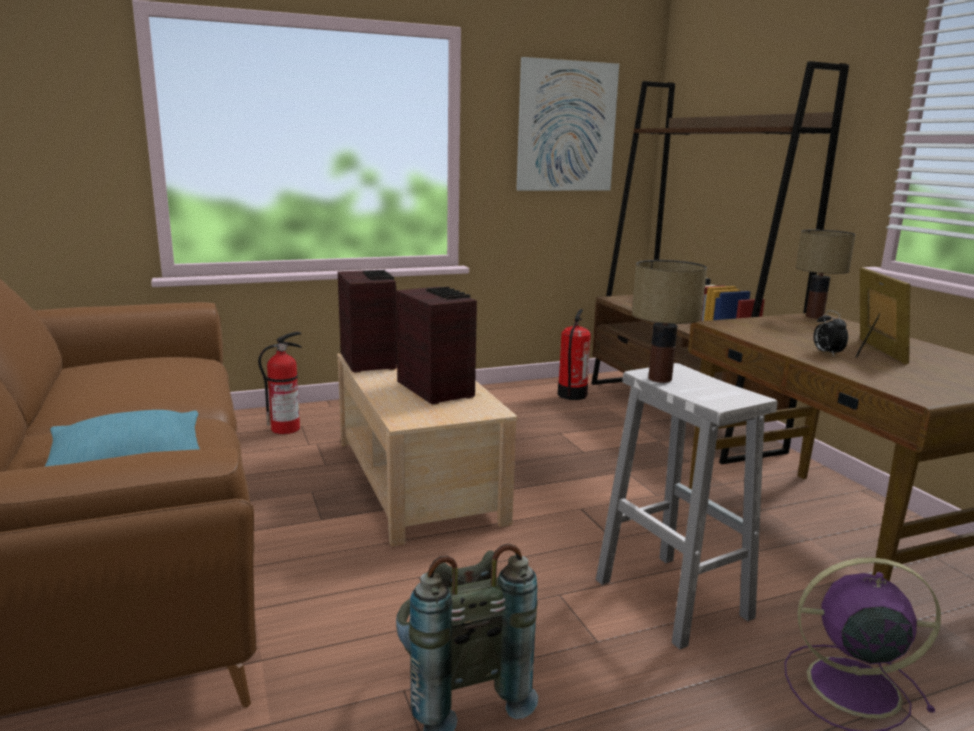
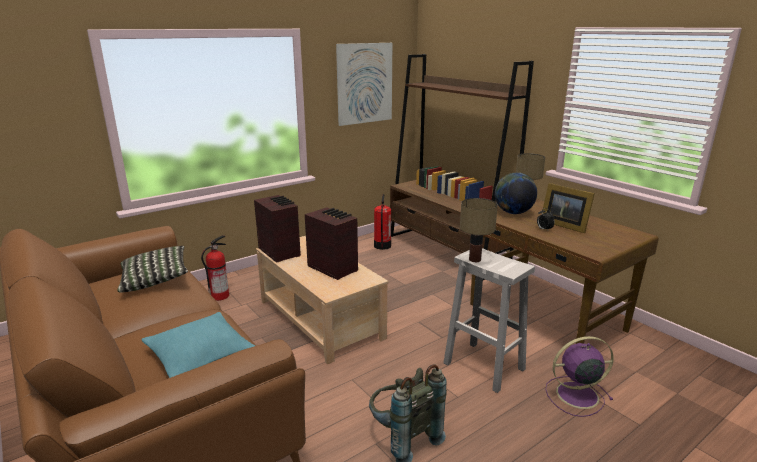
camera: 15 degrees left, 5 degrees up
(156, 369) = (155, 280): none -> pillow
(778, 328) = (513, 213): none -> globe
(872, 351) = (563, 224): picture frame -> picture frame turned 150 degrees clockwise

